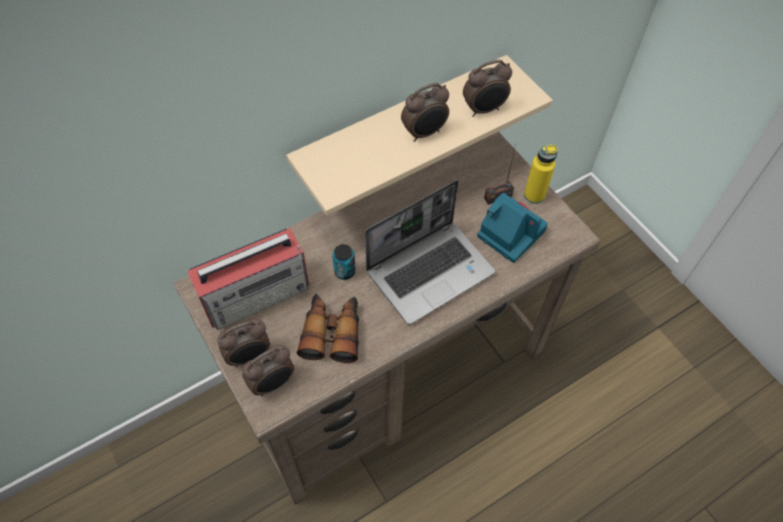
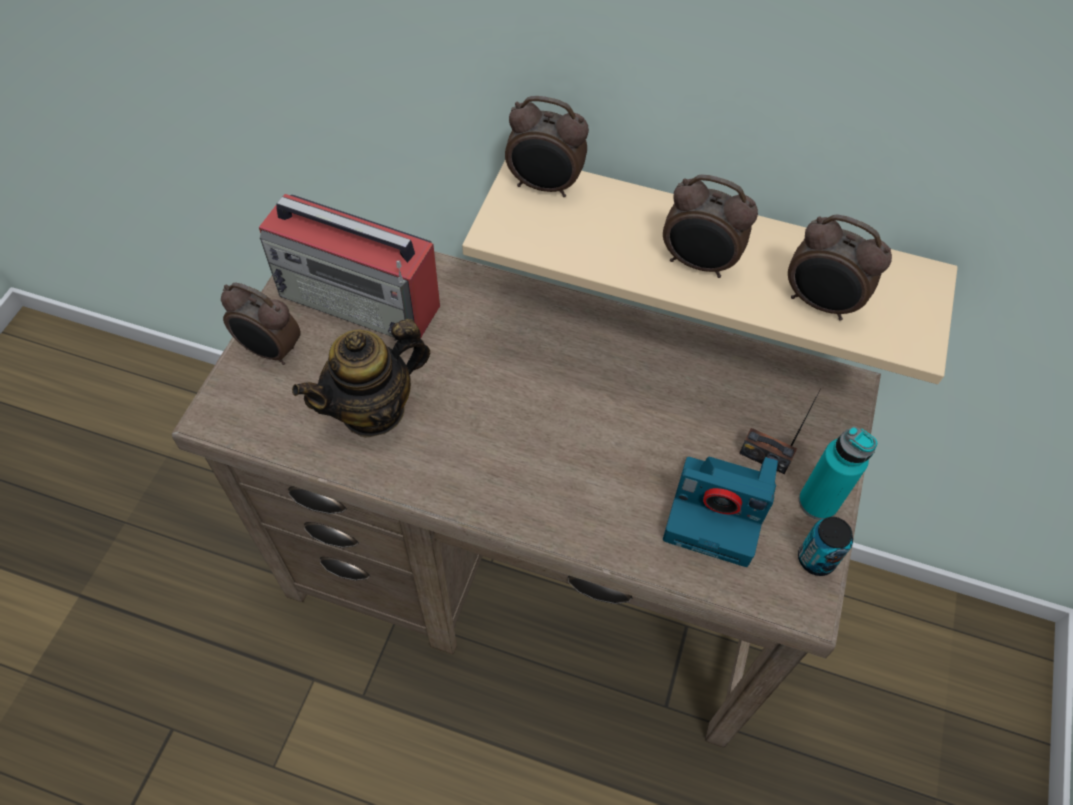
camera: 50 degrees right, 0 degrees up
(273, 383) = (253, 399): alarm clock -> alarm clock (544, 186)
(332, 331) = (373, 410): binoculars -> teapot
(344, 271) = (472, 363): can -> can (816, 559)
(430, 271) = (562, 457): laptop -> none
(509, 233) = (718, 512): camera -> camera turned 105 degrees clockwise
(534, 195) = (818, 502): yellow bottle -> turquoise bottle

